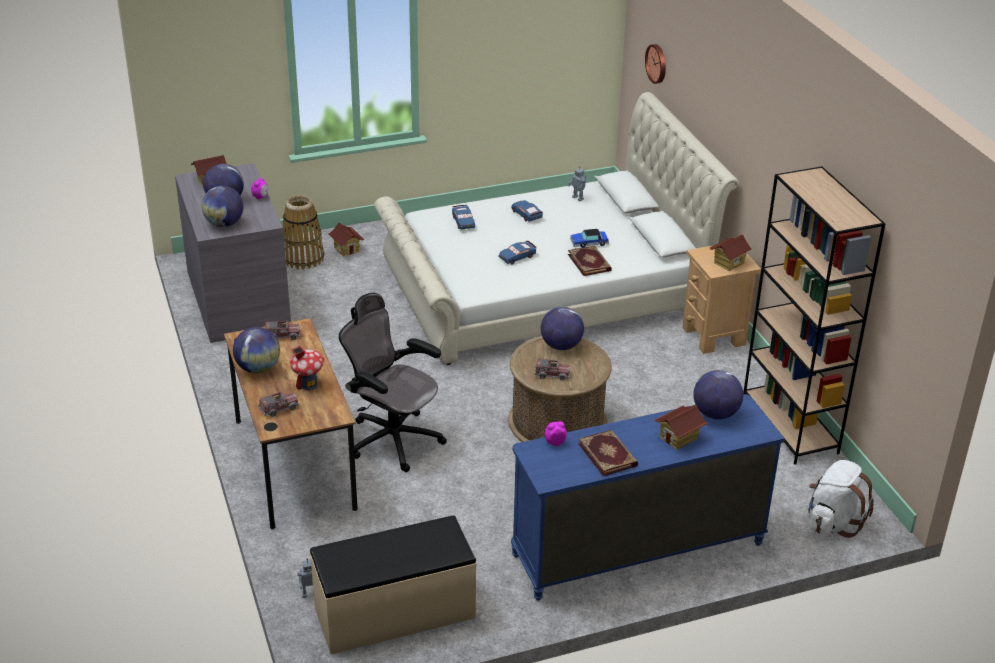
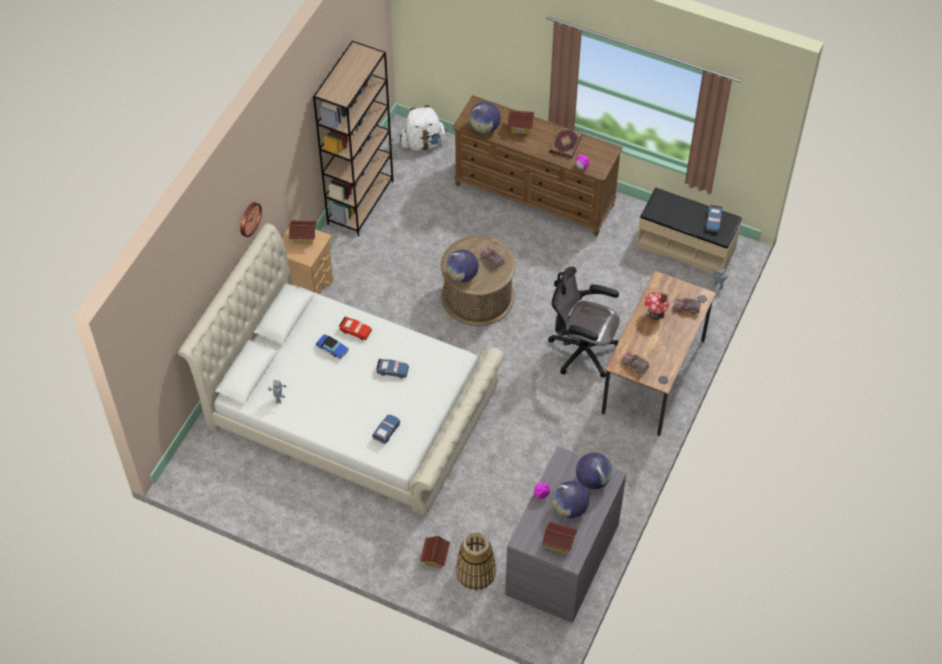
camera: 135 degrees left, 20 degrees up
(258, 368) = (672, 347): globe -> none
(393, 441) = (582, 351): office chair -> office chair turned 120 degrees clockwise
(526, 214) = (335, 407): blue toy car -> blue toy car (713, 221)
(590, 262) = (355, 331): book -> red toy car
(636, 550) = (535, 196): blue dresser -> brown dresser
(657, 63) = (170, 332): wall clock -> wall clock (249, 219)

